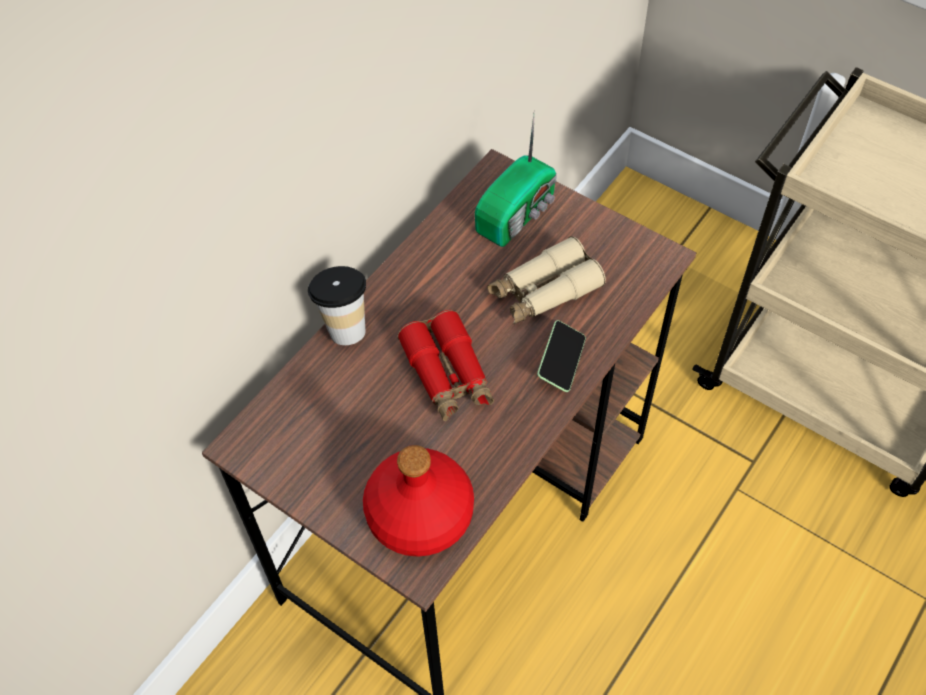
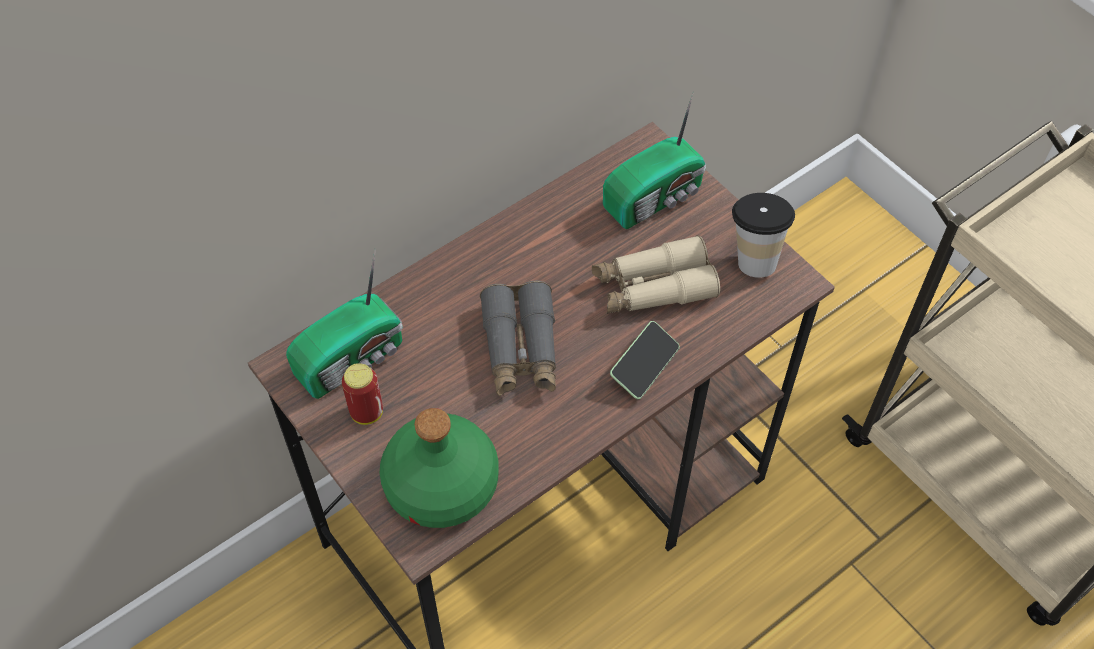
camera: 15 degrees right, 0 degrees up
(300, 423) = (353, 359): none -> radio
(329, 468) = (367, 412): none -> can
(344, 326) = (433, 271): cup -> cup (754, 257)
(419, 515) = (441, 485): red bottle -> green bottle
(448, 375) = (521, 349): red binoculars -> grey binoculars

